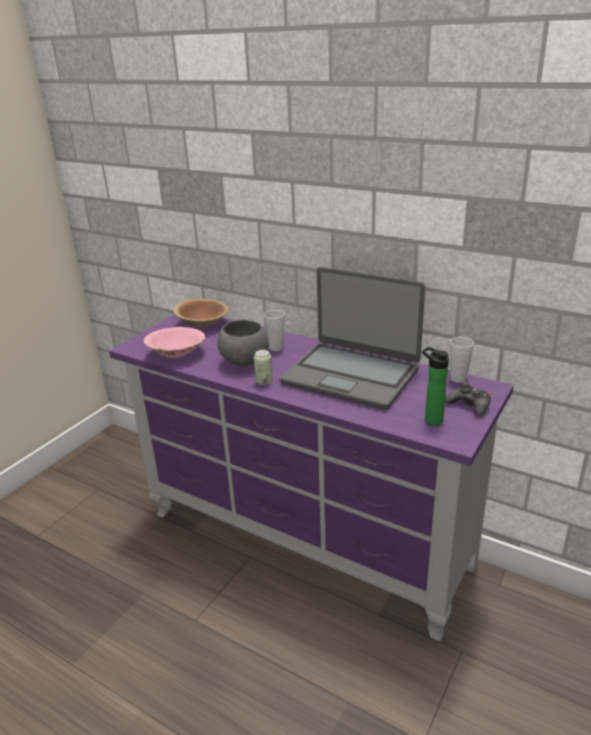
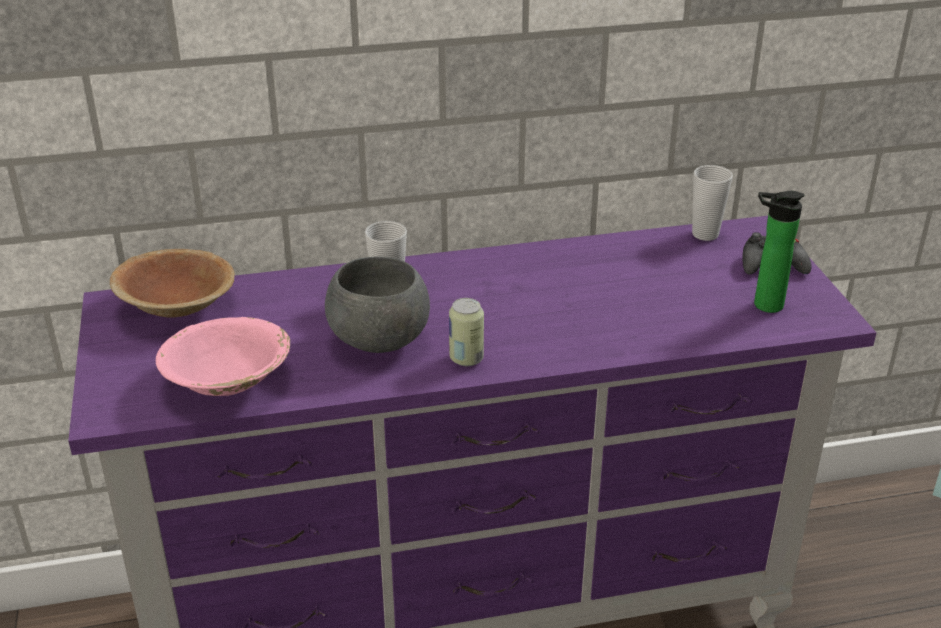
camera: 45 degrees left, 5 degrees up
(351, 375) = (572, 290): laptop -> none

